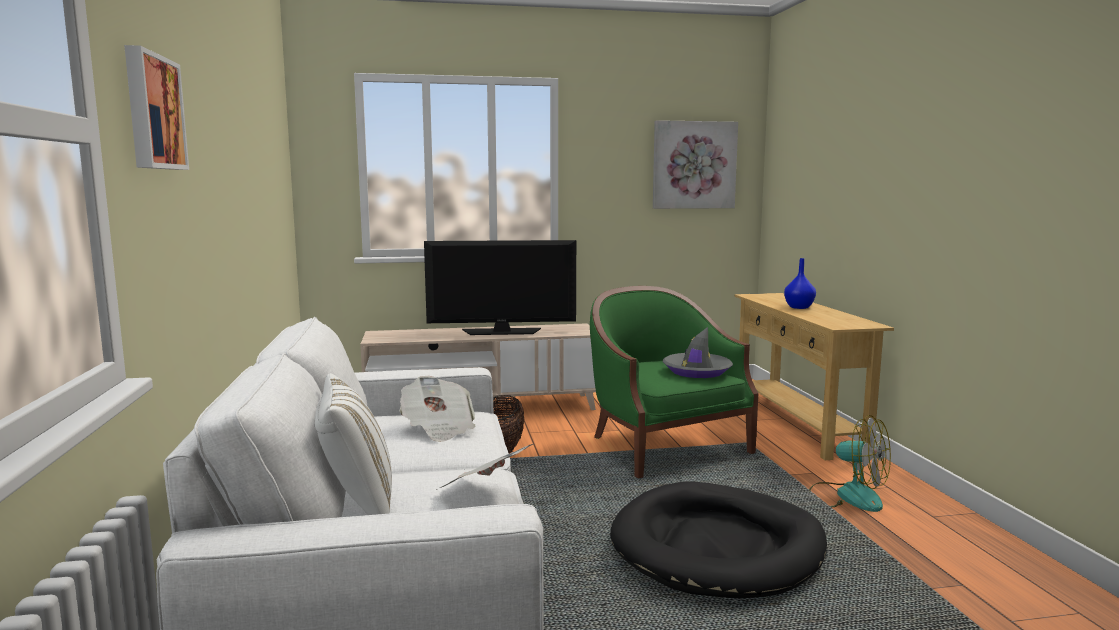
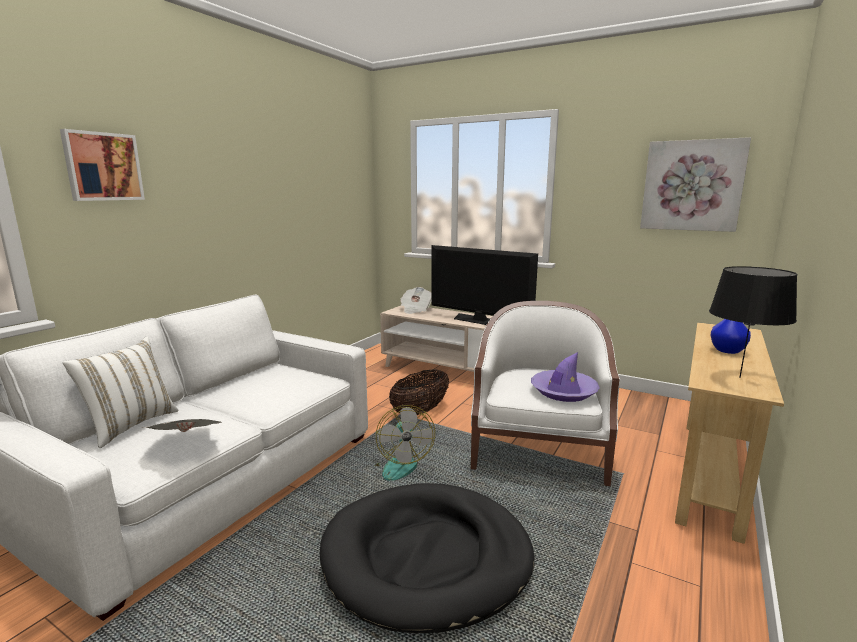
camera: 40 degrees right, 5 degrees up
(438, 428) = (277, 386): newspaper -> newspaper (415, 310)
(664, 447) = (539, 449): green armchair -> white armchair
(697, 371) = (563, 391): grey hat -> purple hat
(843, 320) = (739, 377): none -> black table lamp
(847, 496) = (632, 572): fan -> fan (398, 464)

